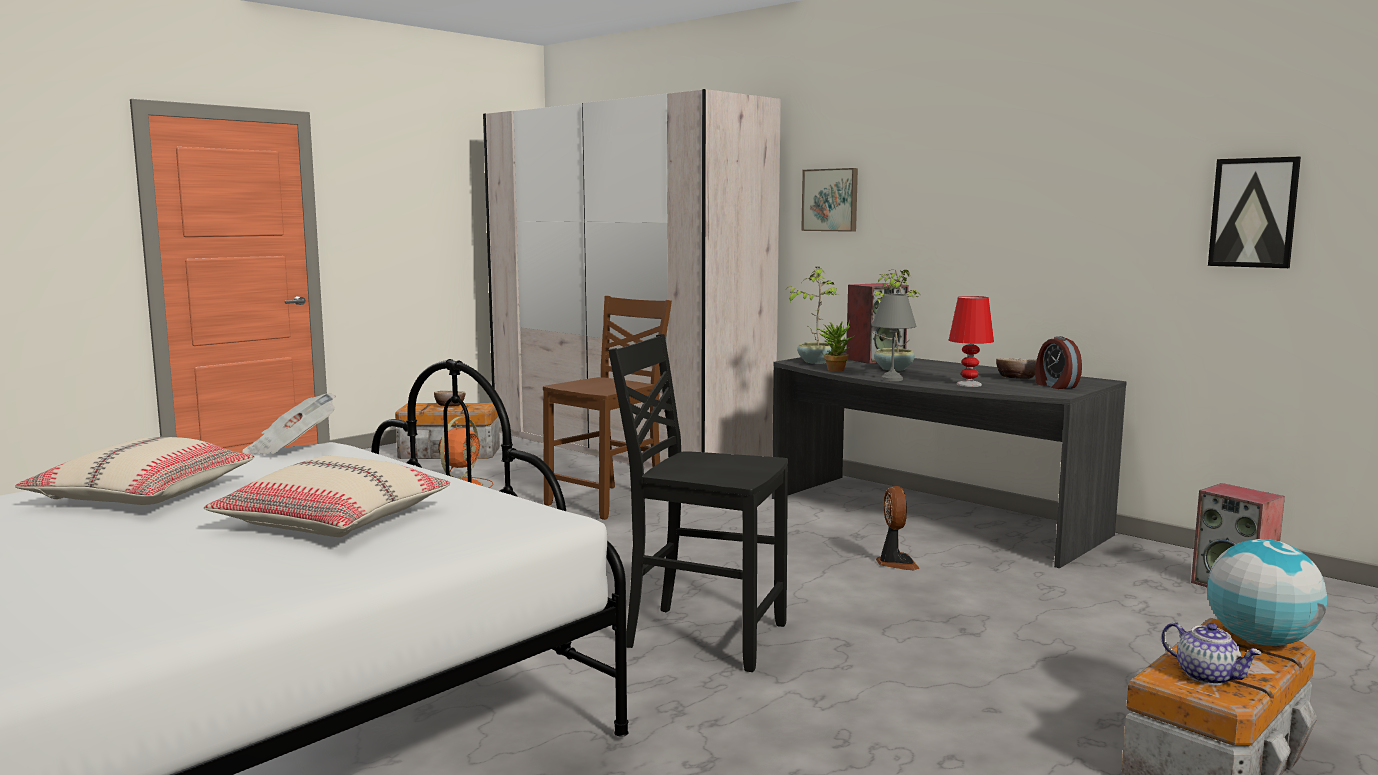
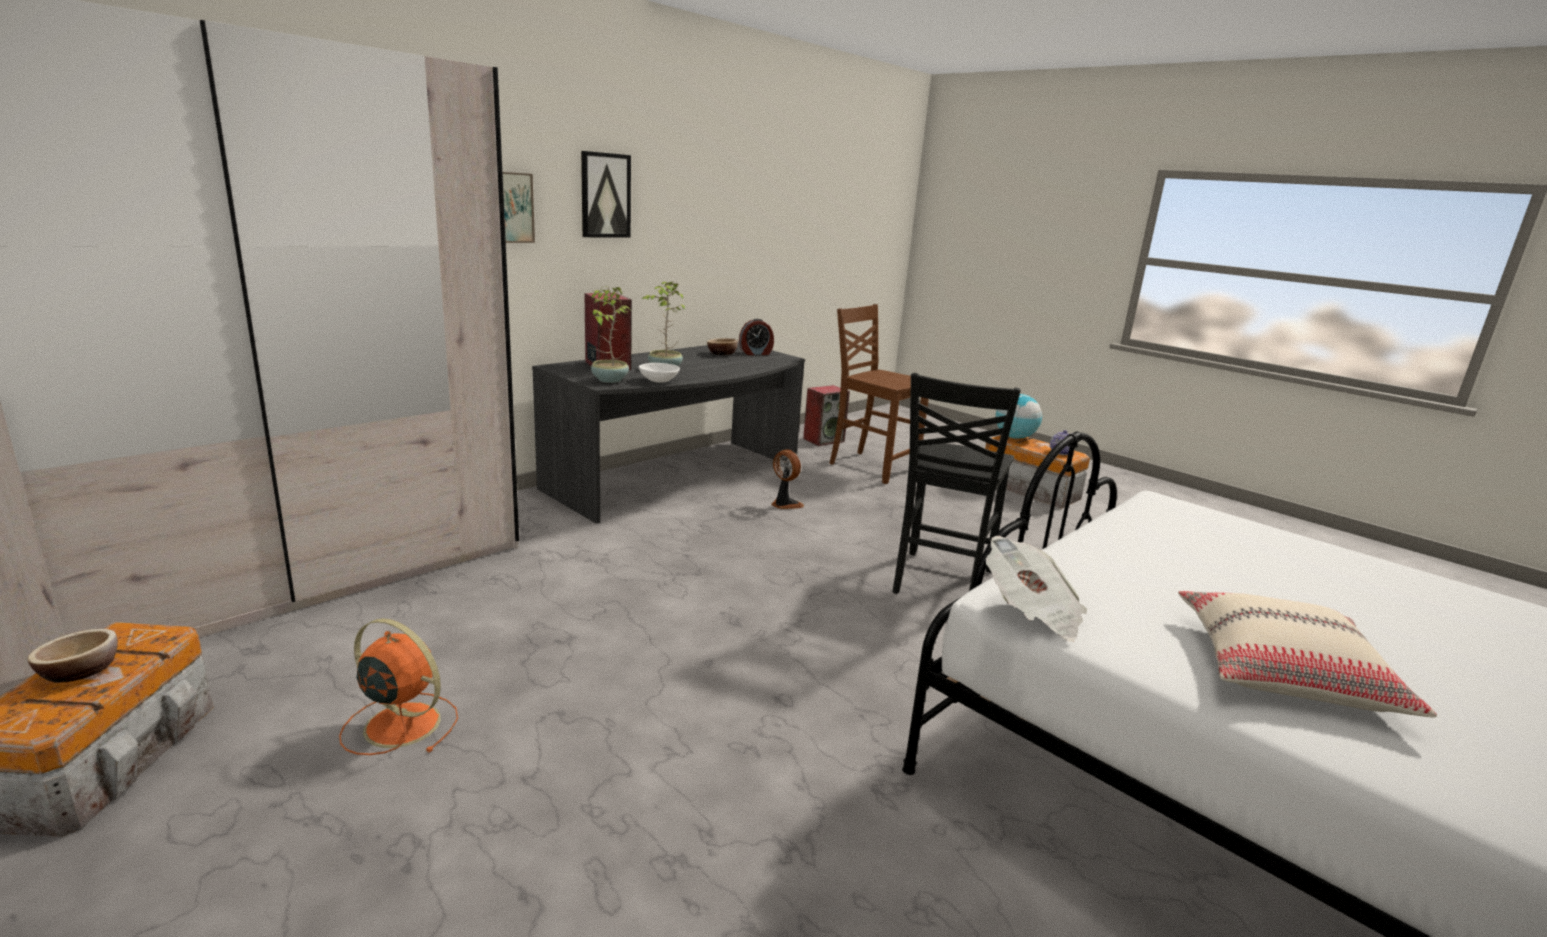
camera: 90 degrees left, 10 degrees up
(333, 520) = (1246, 564): beige pillow -> none
(608, 501) = (563, 605): brown chair -> brown chair (871, 466)
(834, 369) = (659, 381): potted plant -> white bowl
(891, 379) = (719, 376): grey table lamp -> none
(895, 563) = (784, 504): fan -> fan turned 45 degrees clockwise
(969, 384) = (748, 365): red table lamp -> none
(1253, 212) = (787, 227): picture -> picture (605, 195)

